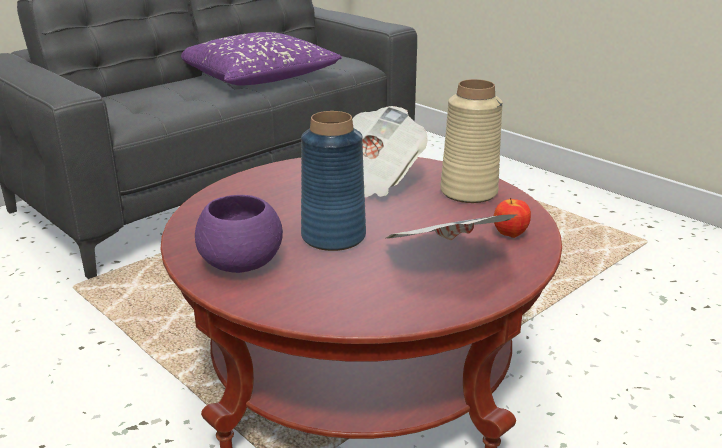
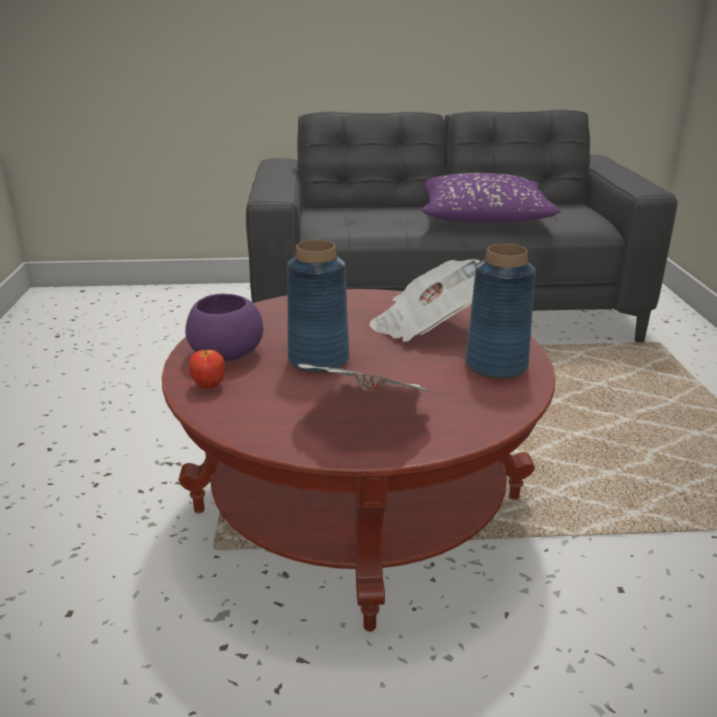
camera: 40 degrees right, 0 degrees up
(468, 192) = (496, 365): beige vase -> blue vase
(510, 235) = (464, 414): apple -> apple (208, 386)

